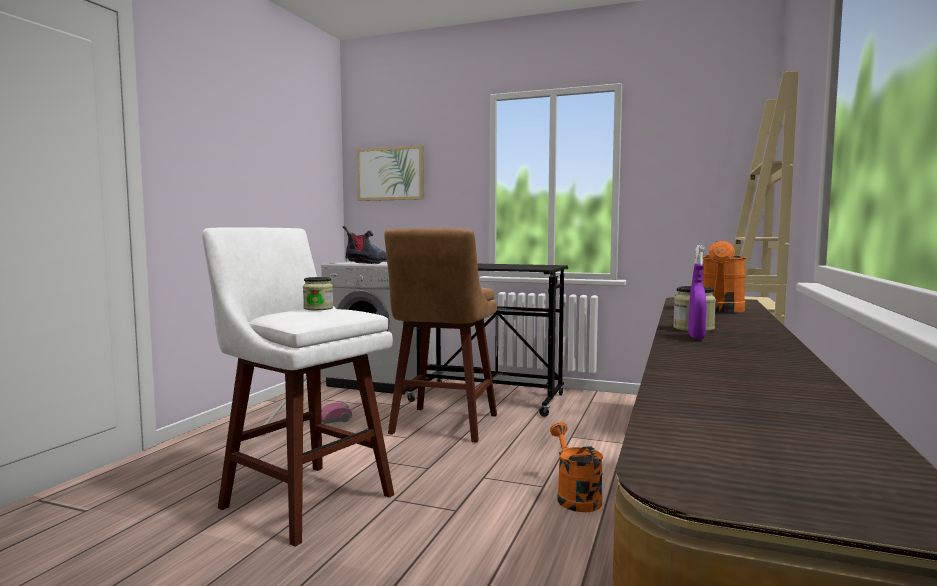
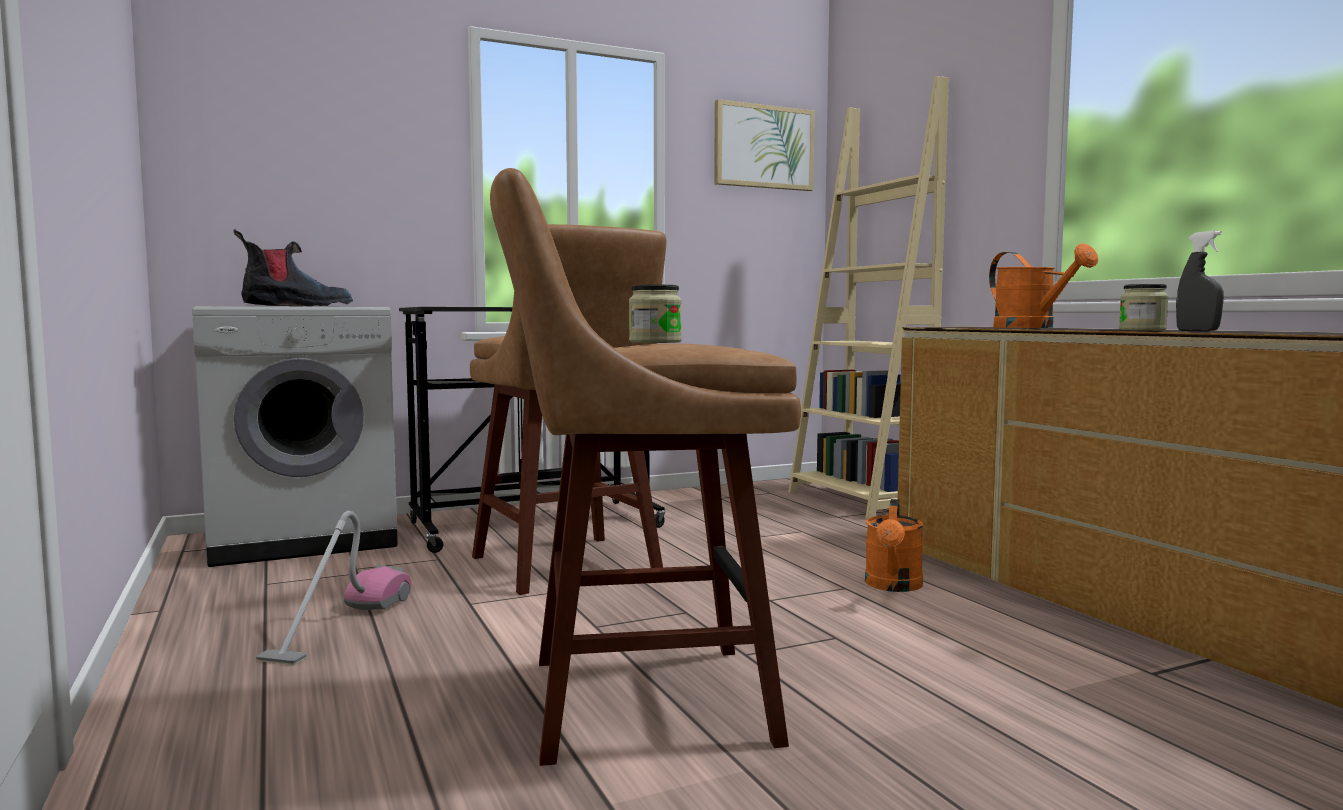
camera: 45 degrees left, 0 degrees up
(303, 499) = (637, 700): white stool -> brown stool
(390, 174) = (267, 138): picture -> picture (763, 147)
(575, 496) = (893, 586): orange watering can -> orange watering can turned 105 degrees counterclockwise
(696, 337) = (1197, 331): purple spray bottle -> grey spray bottle

